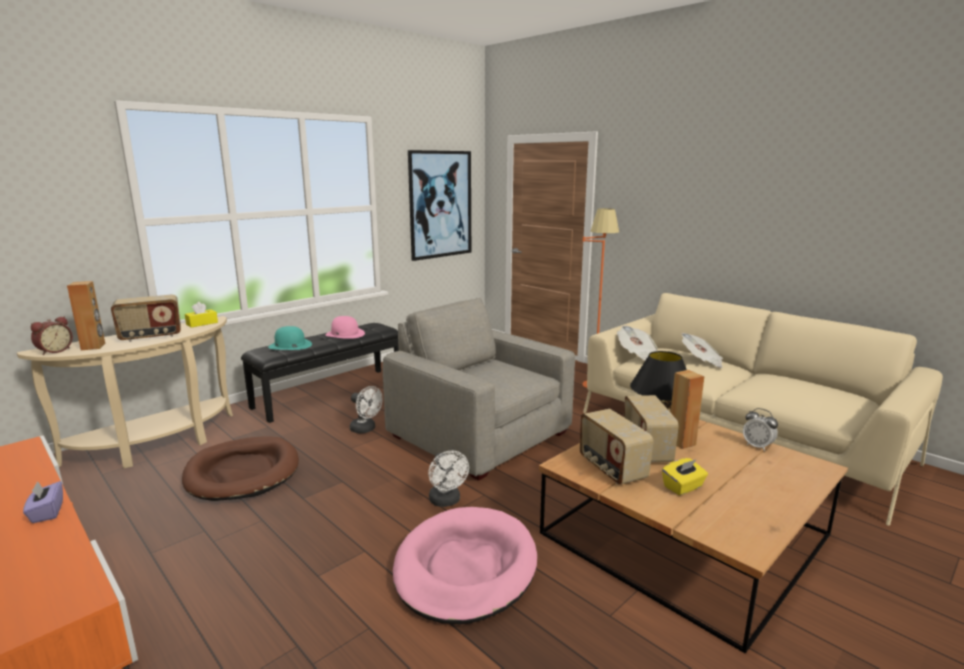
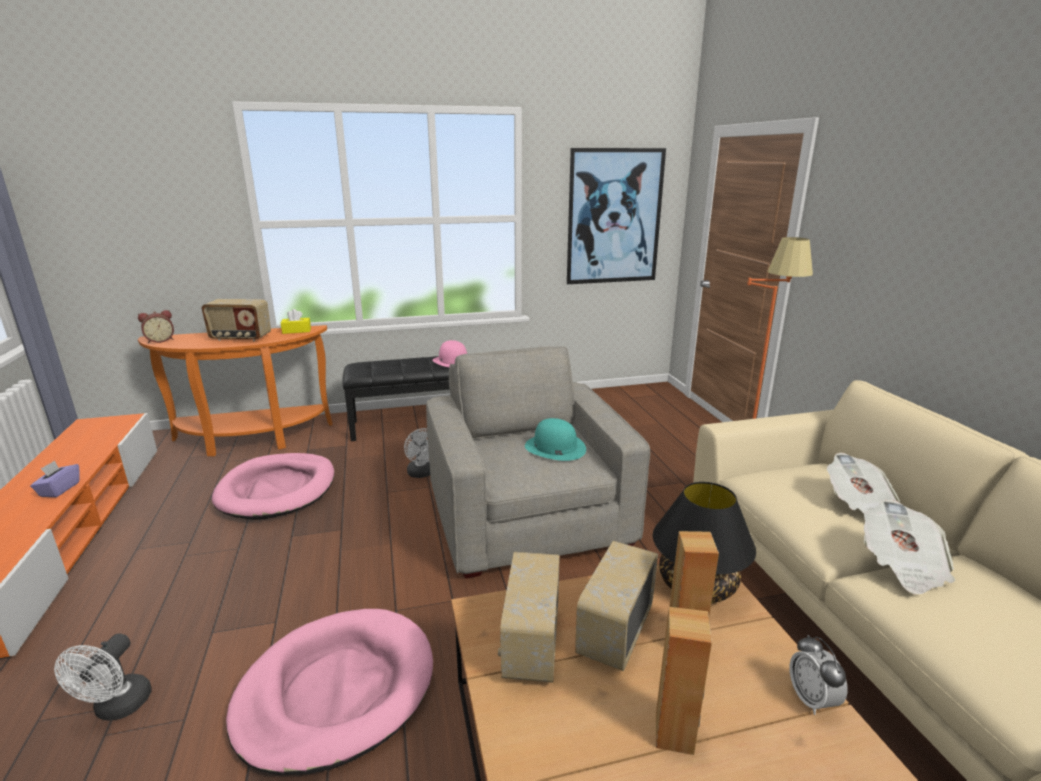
camera: 30 degrees right, 5 degrees up
(93, 346) = (189, 341): brown speaker -> brown speaker (675, 733)
(157, 445) = (251, 440): beige console table -> orange console table
(243, 472) = (277, 489): brown dog bed -> pink dog bed
(290, 345) = (388, 365): turquoise hat -> turquoise hat (554, 447)
(446, 501) = (406, 593): white fan -> white fan (117, 708)
(637, 354) = (764, 467): newspaper -> newspaper (902, 565)
(683, 487) = (593, 723): yellow tissue box -> none

